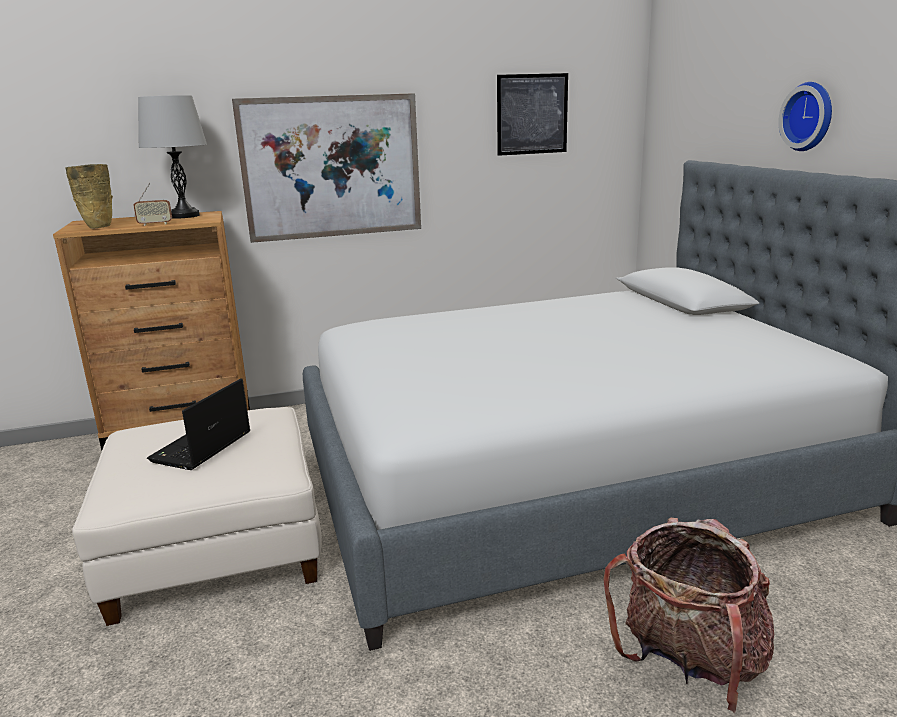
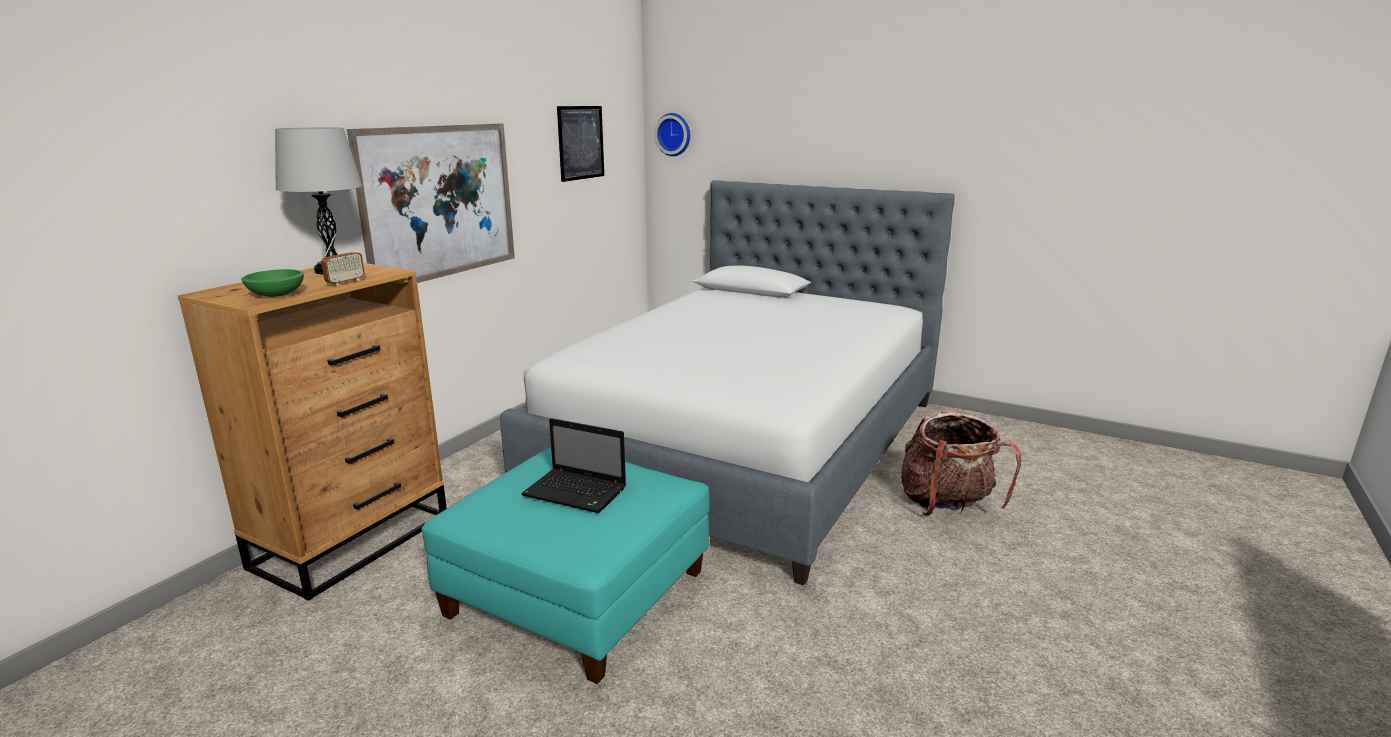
camera: 45 degrees left, 0 degrees up
(99, 227) = (277, 294): beige vase -> green bowl
(200, 448) = (577, 492): laptop -> laptop turned 45 degrees counterclockwise
(217, 546) = (578, 592): white ottoman -> turquoise ottoman
(810, 116) = (824, 149): wall clock -> wall clock (674, 134)

